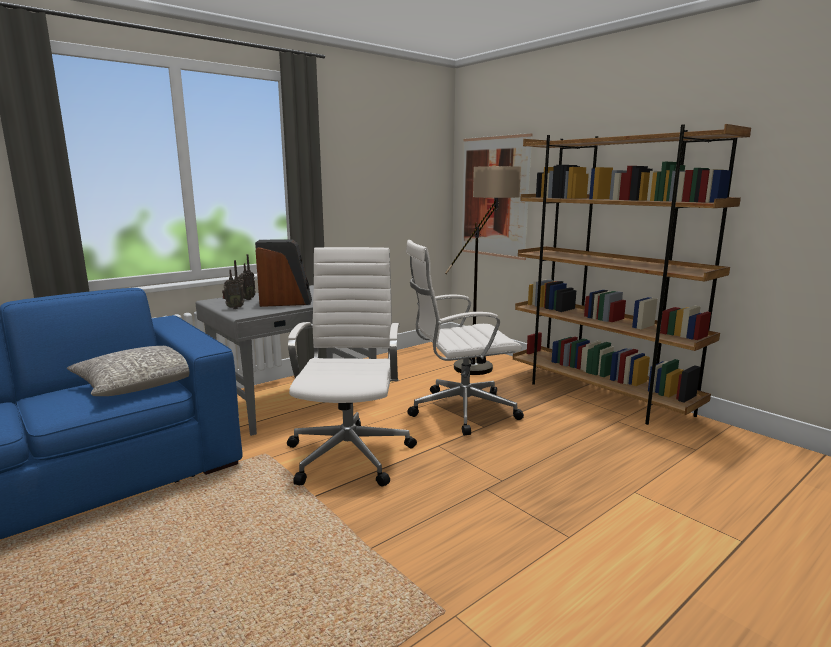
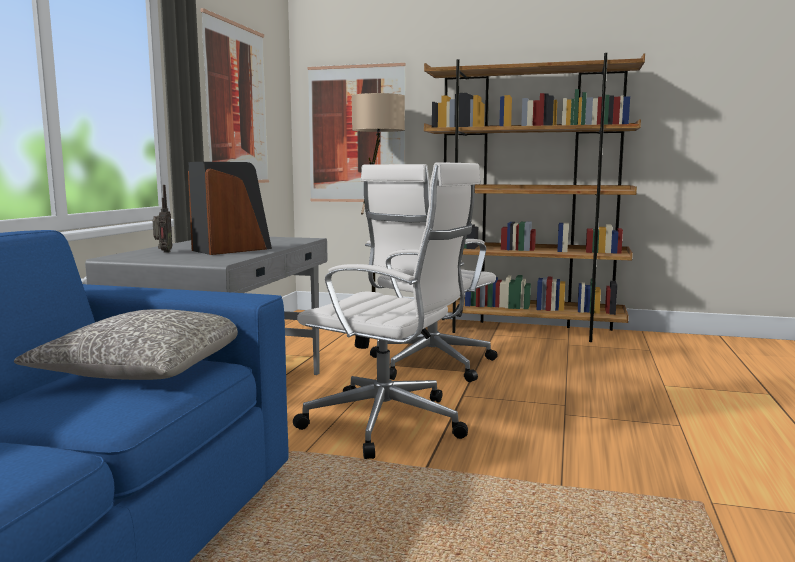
camera: 35 degrees left, 5 degrees down
(234, 308) = (180, 258): radio -> none
(350, 453) = (389, 424): white office chair -> white office chair turned 150 degrees clockwise
(379, 178) = (237, 104): none -> picture

